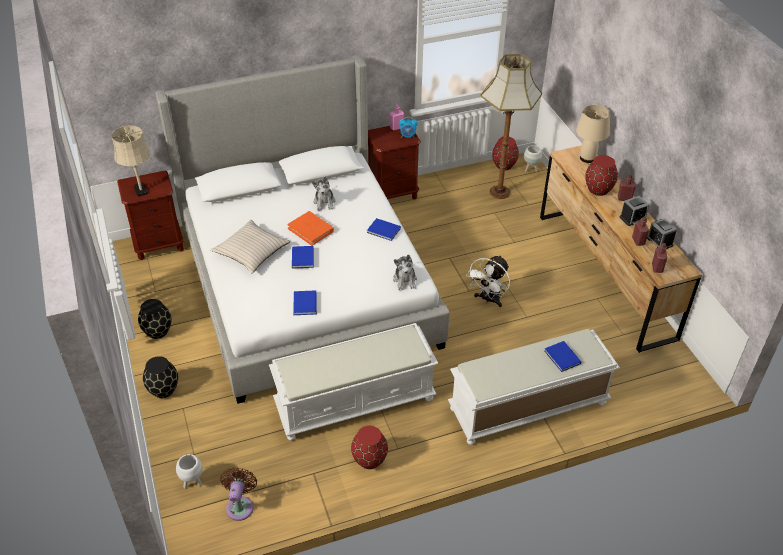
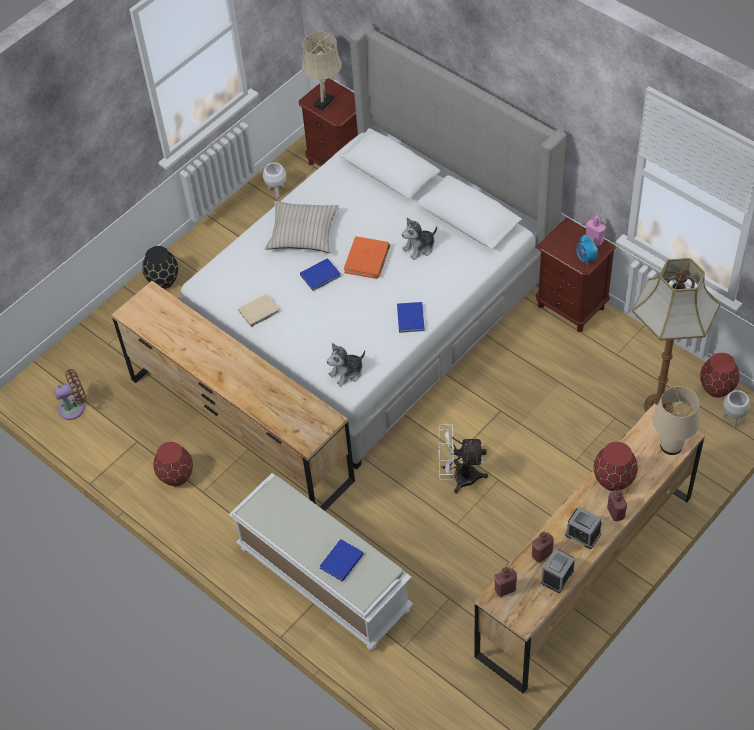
camera: 65 degrees right, 10 degrees up
(157, 331) = (228, 233): black vase -> none
(192, 482) = (79, 360): white planter -> white planter (276, 190)
(305, 303) = (260, 311): blue book -> beige book
(355, 401) = (239, 429): white bench -> brown dresser

